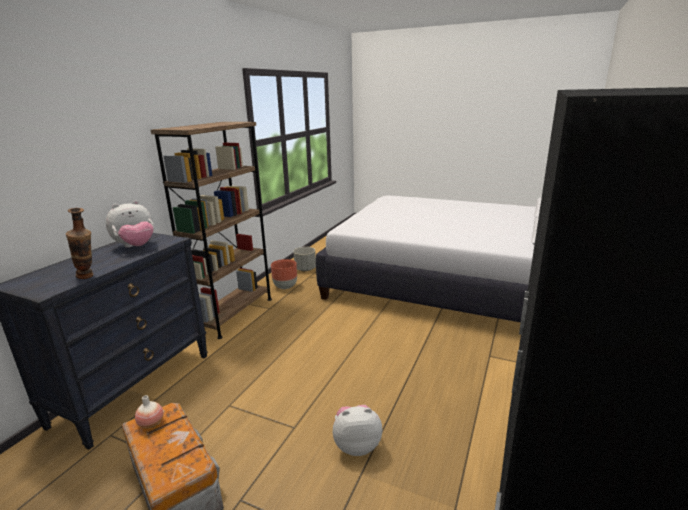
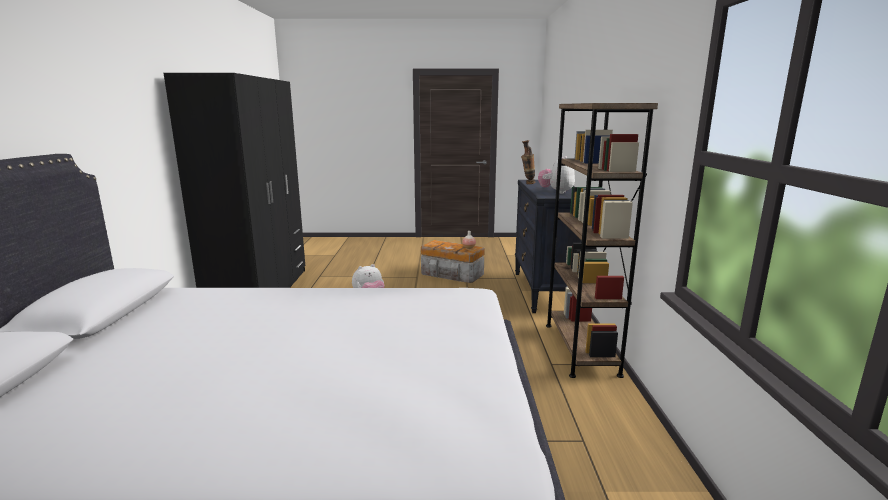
camera: 155 degrees right, 5 degrees down
(285, 287) = (586, 404): brown planter -> none
(305, 269) = (621, 462): grey planter -> none

